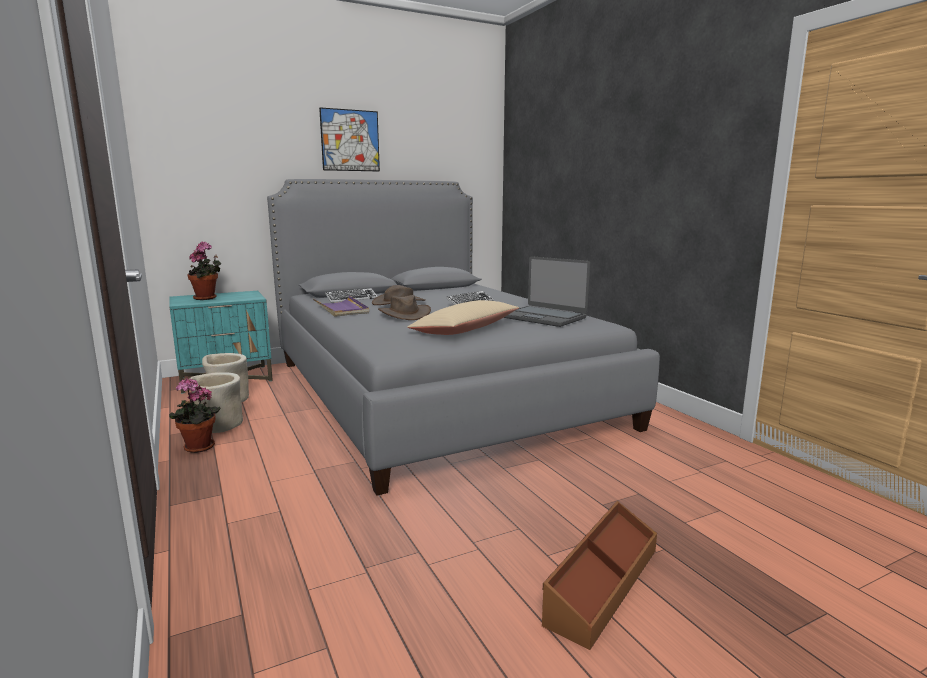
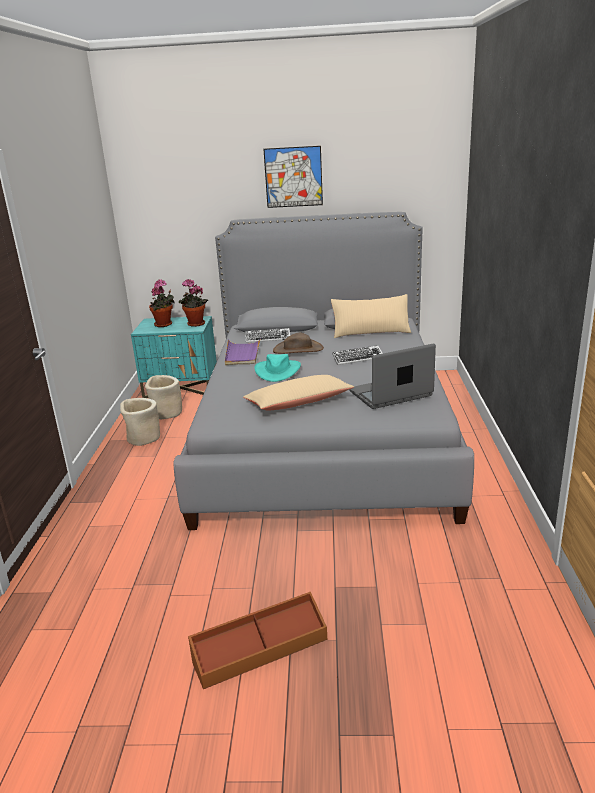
camera: 30 degrees right, 10 degrees up
(197, 448) = (116, 457): potted plant -> potted plant (195, 324)
(404, 314) = (277, 371): brown hat -> turquoise hat
(451, 290) = (371, 332): none -> beige pillow
(544, 317) = (391, 394): laptop -> laptop turned 90 degrees clockwise

